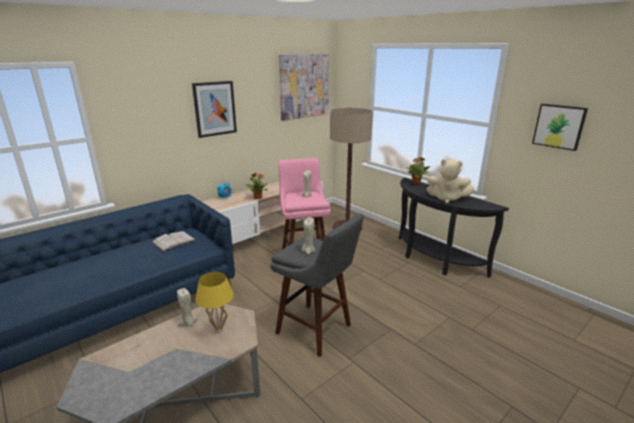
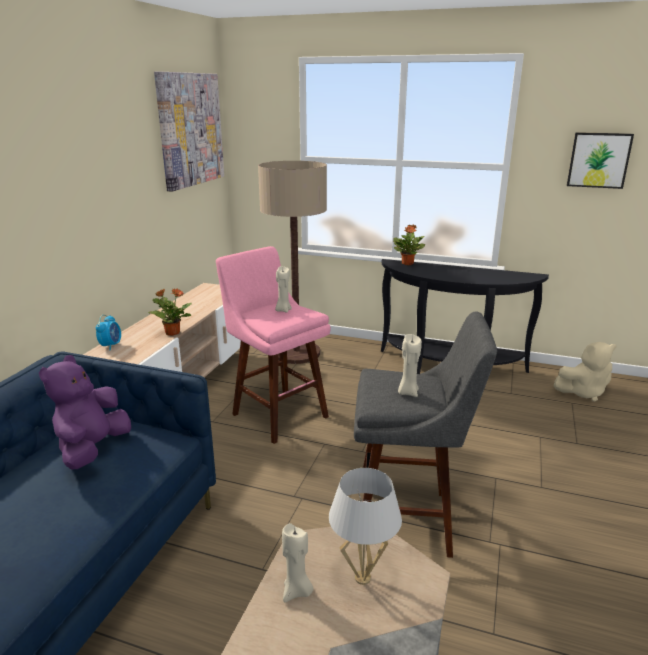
camera: 30 degrees left, 0 degrees up
(174, 241) = (93, 449): white book -> purple plush toy
(214, 108) = (71, 175): picture -> none
(219, 330) = (363, 578): yellow table lamp -> white table lamp
(447, 198) = (472, 276): beige plush toy -> beige plush toy (583, 392)

